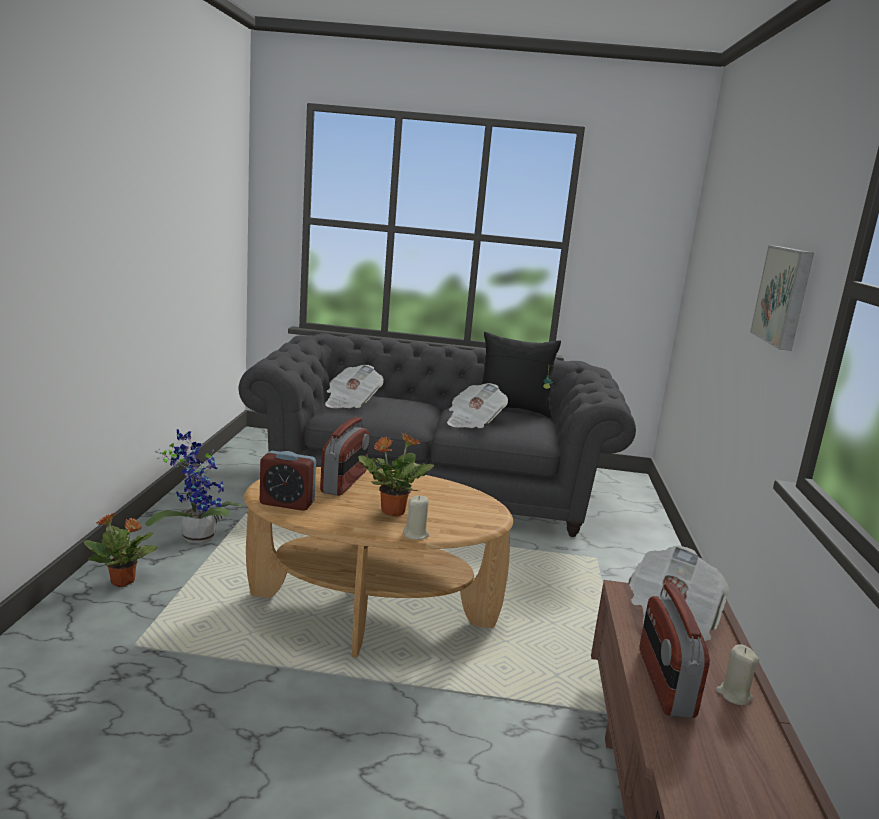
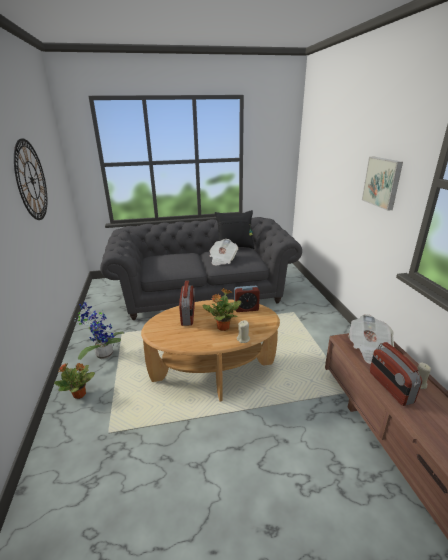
camera: 15 degrees left, 10 degrees up
(159, 210) = (31, 180): none -> wall clock
(287, 503) = (169, 338): alarm clock -> alarm clock (246, 309)
(351, 402) = (158, 262): newspaper -> none

